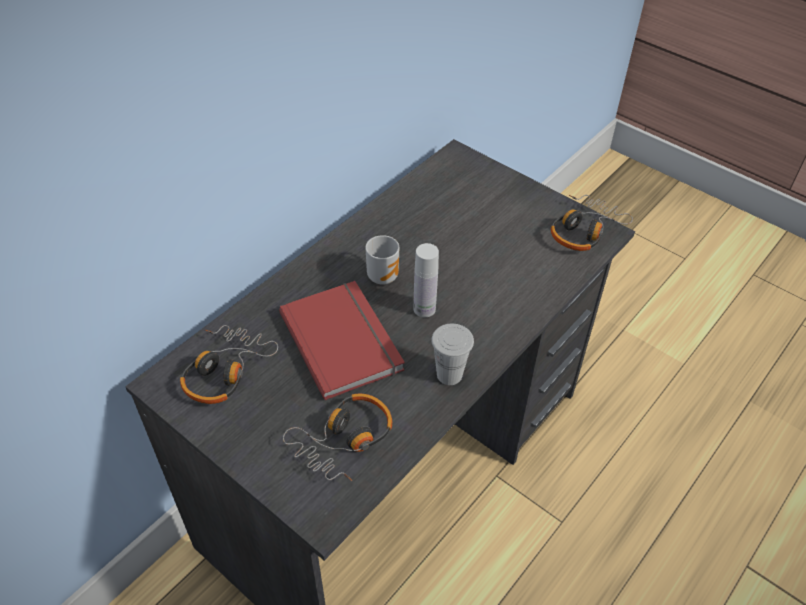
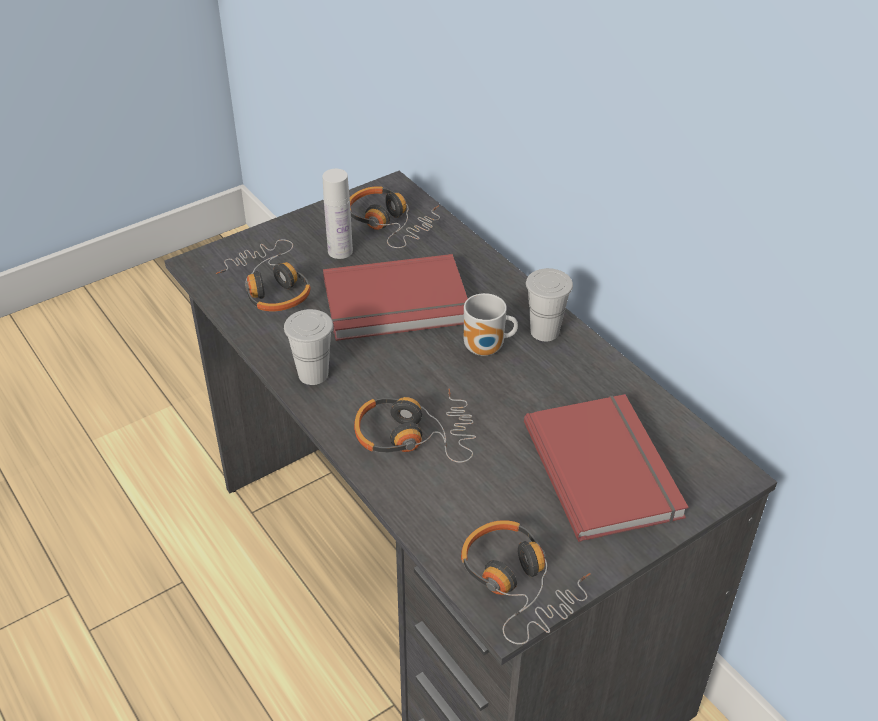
camera: 105 degrees right, 5 degrees down
(352, 247) = (544, 331): none -> white cup
(424, 309) = (419, 374): white bottle -> white bottle (340, 251)
(475, 204) = (606, 468): none -> red book
(488, 299) = (415, 435): none -> headphones

